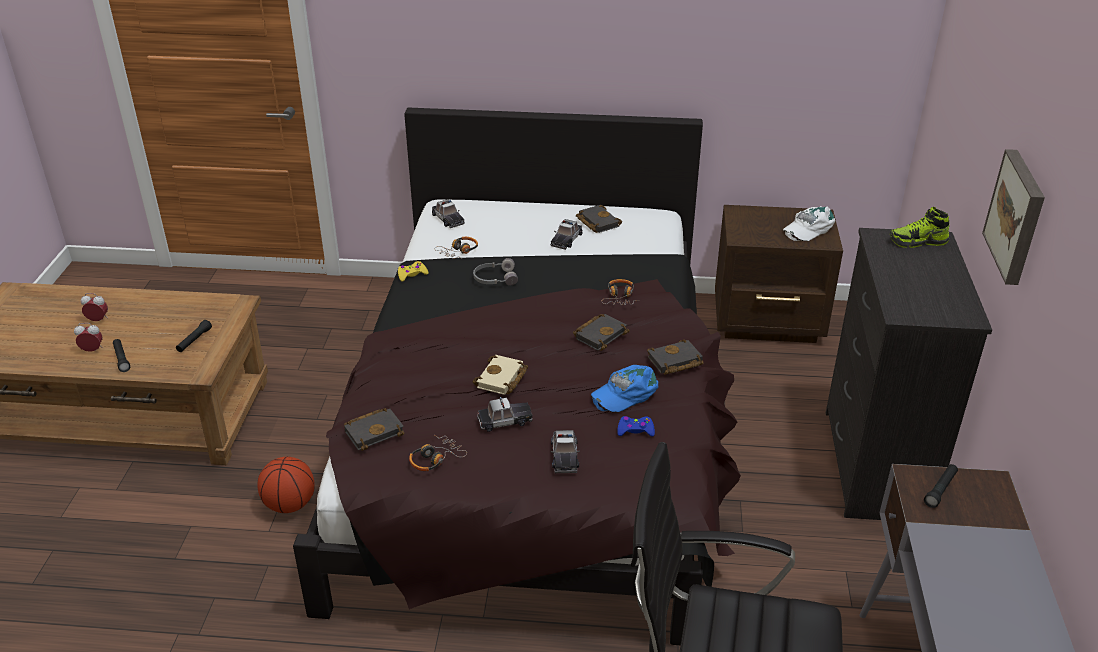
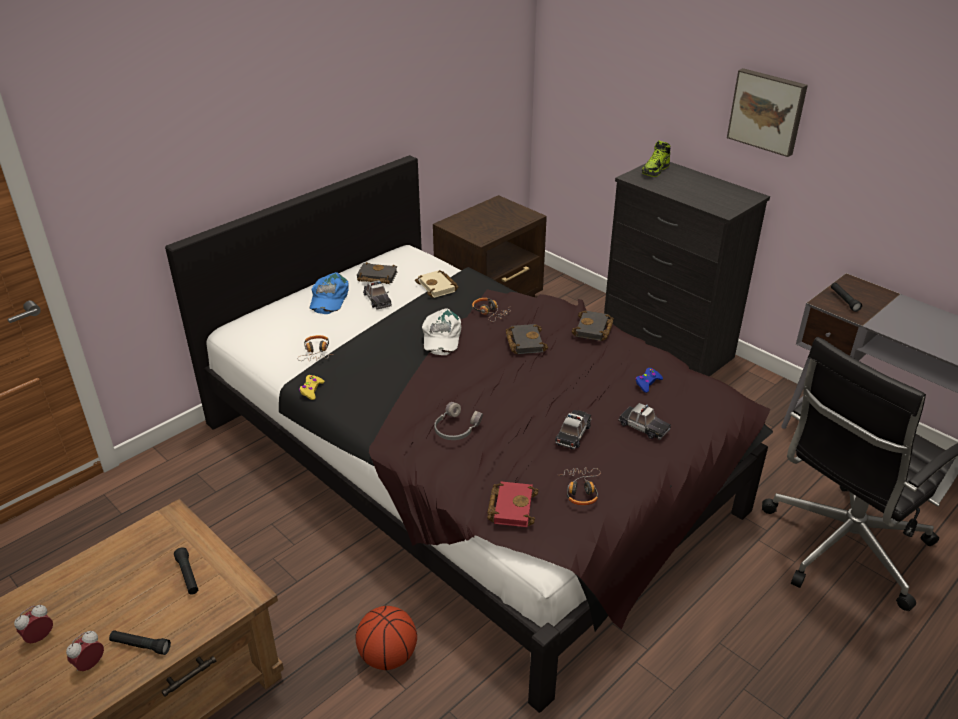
camera: 50 degrees left, 0 degrees up
(375, 431) = (510, 506): black book -> red book
(448, 219) = (259, 335): toy car -> none
(495, 278) = (380, 354): grey headphones -> grey headphones (455, 429)
(502, 379) = (522, 411): beige book -> beige book (438, 287)
(625, 392) = (603, 366): blue cap -> blue cap (328, 298)
(808, 228) = (506, 212): white cap -> white cap (441, 337)

